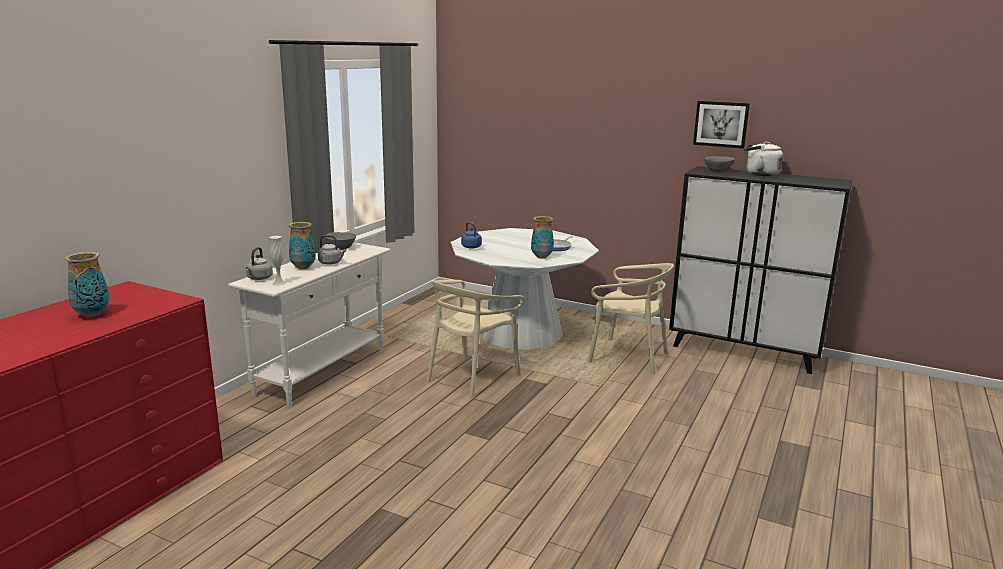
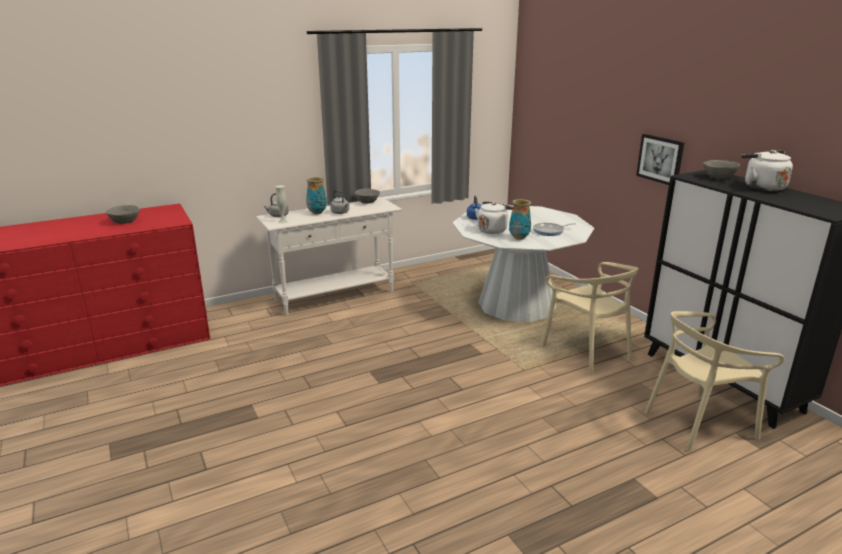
camera: 35 degrees right, 5 degrees up
(92, 315) = (124, 222): vase -> grey bowl
(472, 376) = (431, 329): beige chair -> beige chair (698, 423)
(506, 254) = (493, 230): none -> white kettle
(721, 124) = (740, 124): picture -> picture (660, 159)

